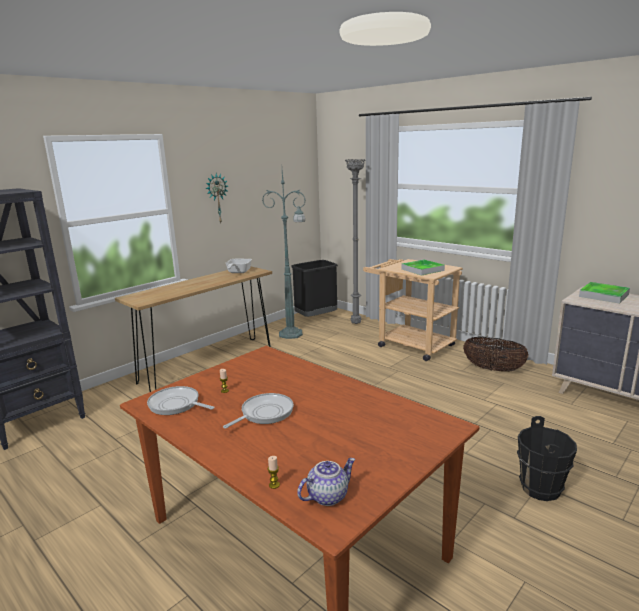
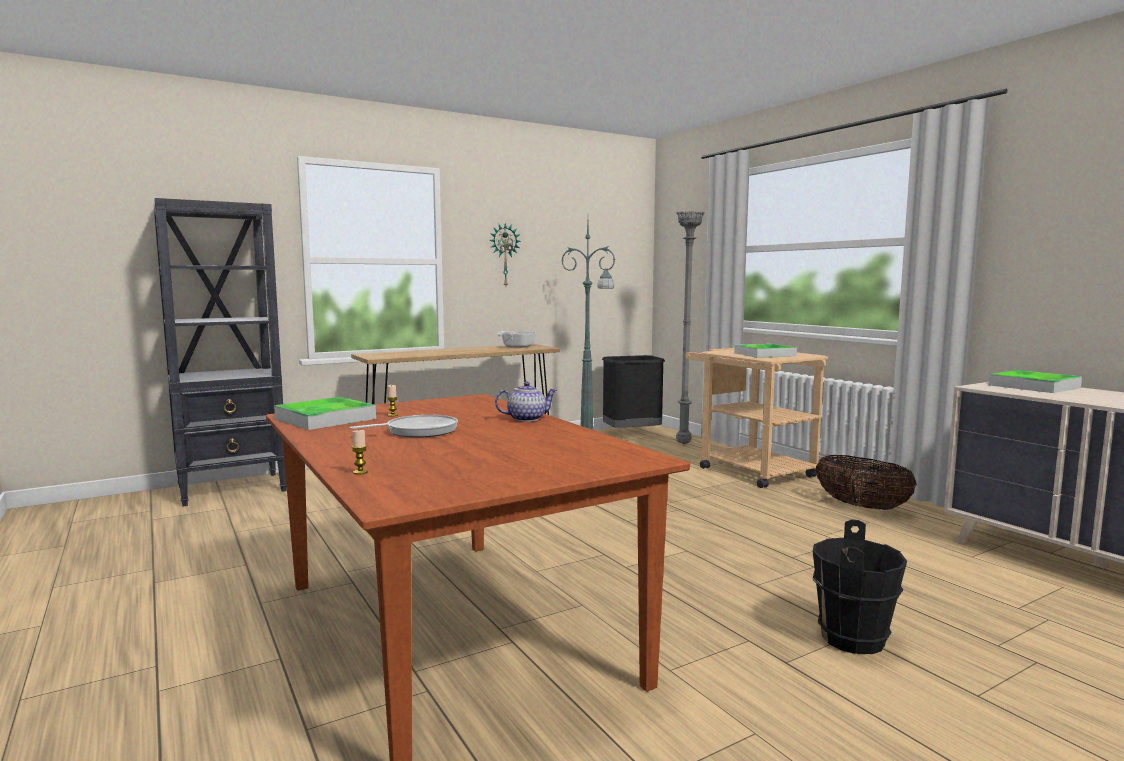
camera: 15 degrees right, 10 degrees down
(176, 405) = (325, 419): frying pan -> tray
(327, 496) = (413, 485): teapot -> teapot (526, 419)

